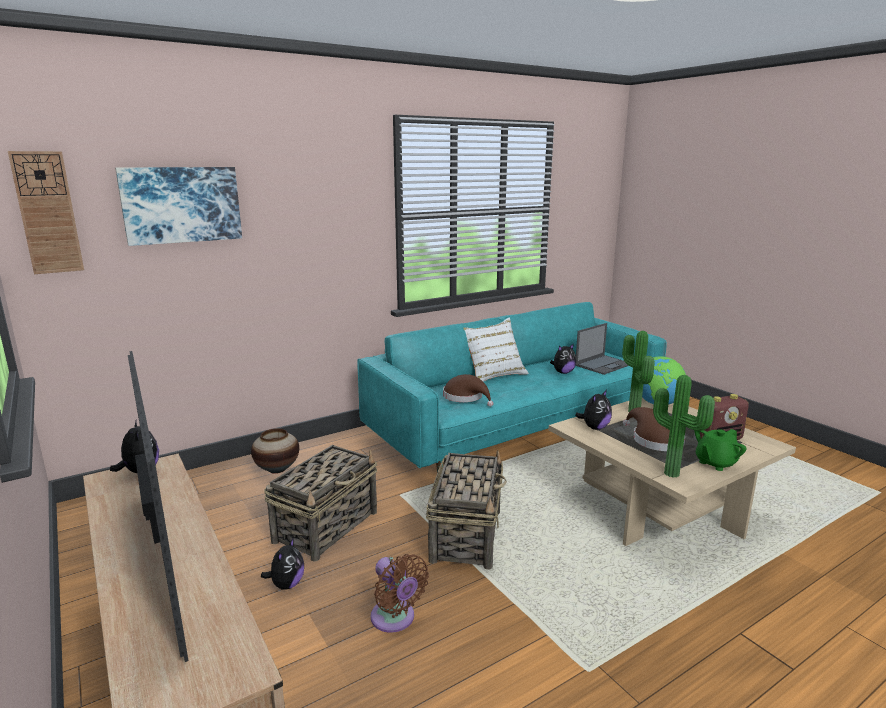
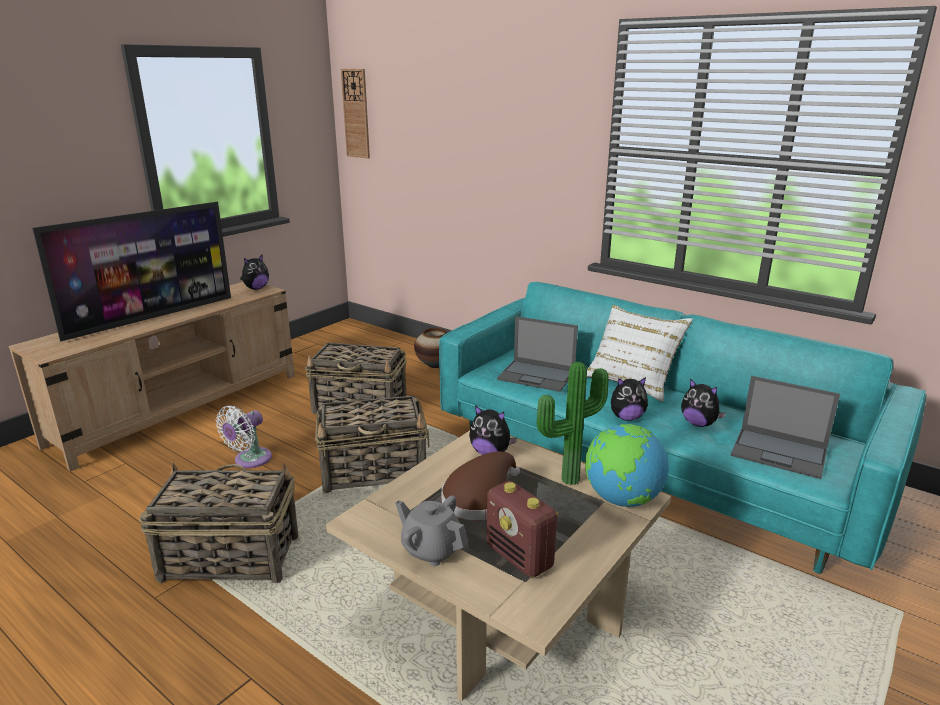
camera: 70 degrees right, 5 degrees up
(181, 204) = (423, 115): picture -> none
(287, 584) = (282, 410): plush toy -> plush toy (626, 417)
(395, 619) = (249, 460): brown fan -> white fan
(465, 397) = (537, 376): brown hat -> laptop
(581, 642) = (229, 557): none -> basket
(673, 473) = (386, 513): potted plant -> none
(715, 463) = (431, 549): green teapot -> grey teapot

